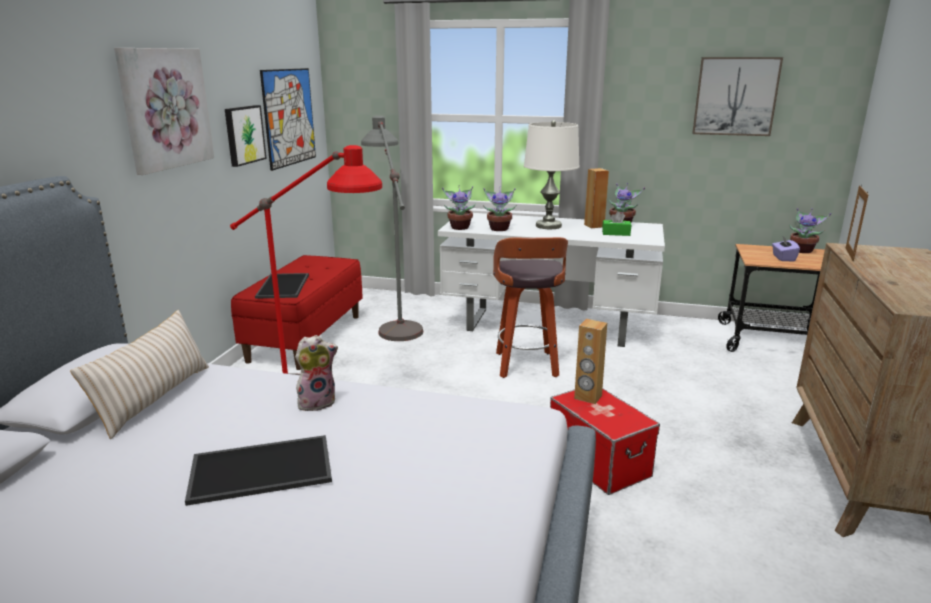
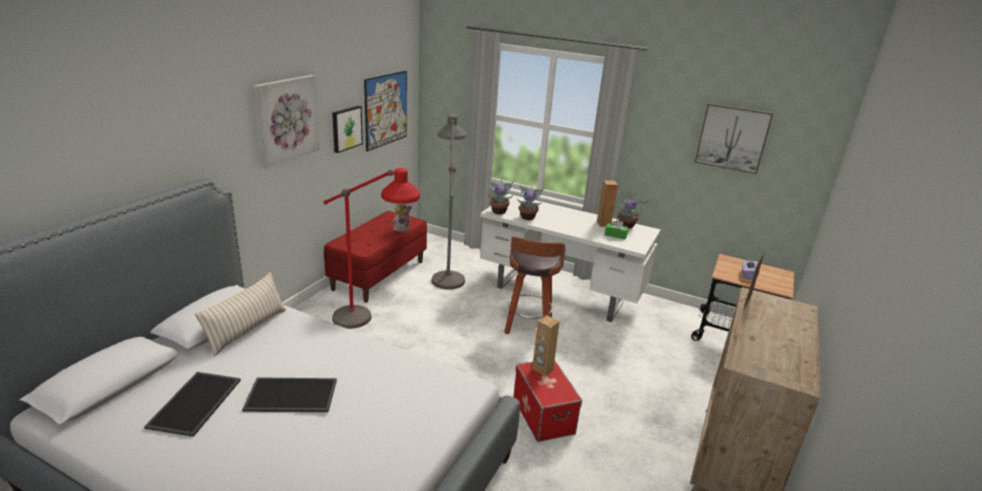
camera: 10 degrees right, 5 degrees up
(284, 286) = (363, 240): tray -> tray (196, 404)
(317, 402) = (342, 351): plush toy -> plush toy (401, 228)
(548, 226) = (567, 219): white table lamp -> none
(802, 250) = (770, 270): potted plant -> none

